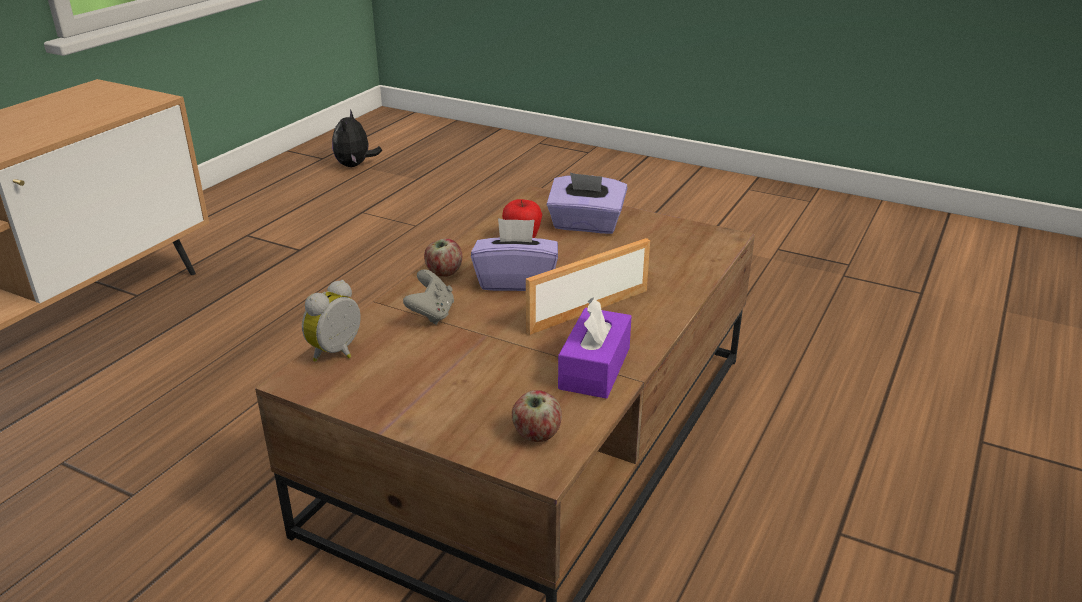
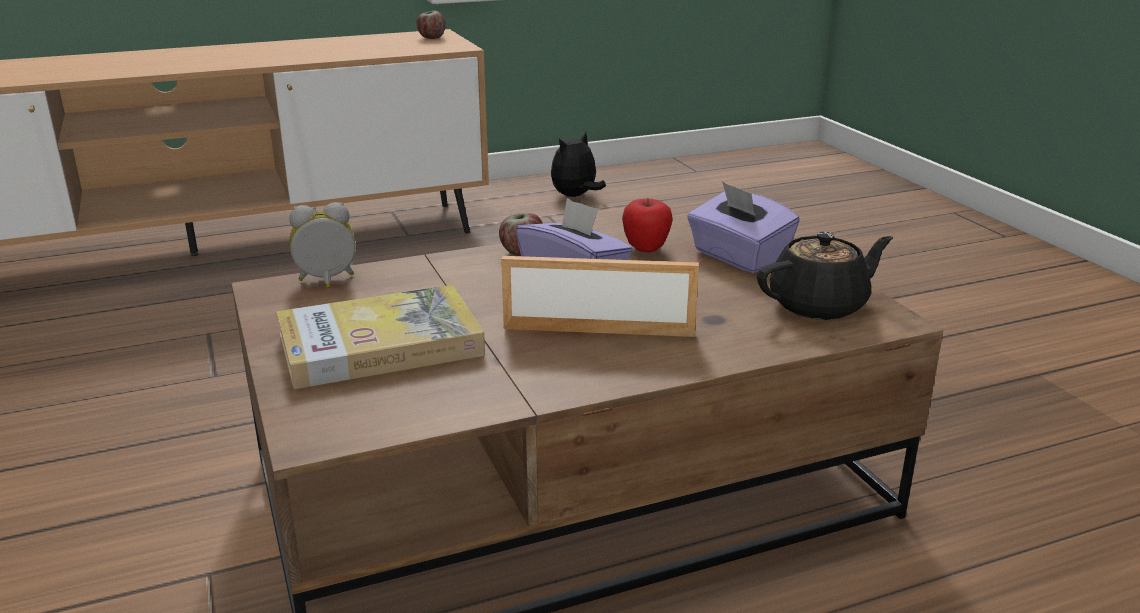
camera: 40 degrees right, 5 degrees down
(355, 165) = (720, 185): plush toy -> plush toy (575, 196)
(431, 314) = (450, 280): grey game controller -> none
(468, 382) = (380, 344): none -> book
(536, 434) = (355, 411): apple -> apple (431, 38)
(594, 368) = (510, 381): purple tissue box -> none
(678, 242) = (820, 305): none -> black teapot

